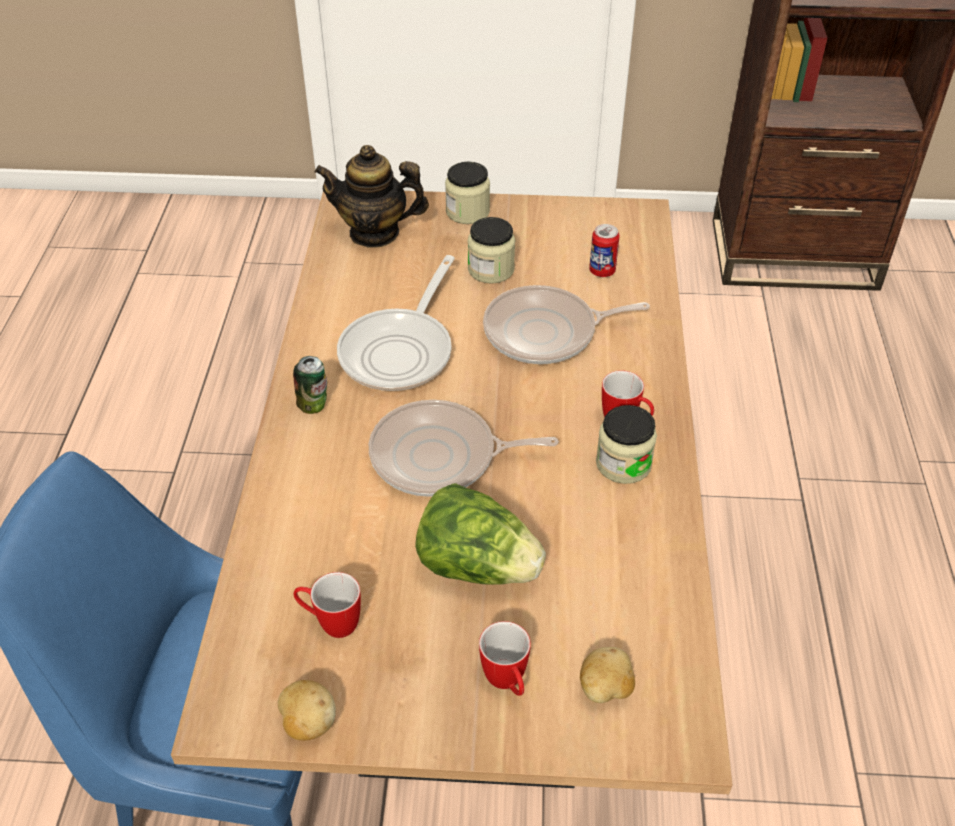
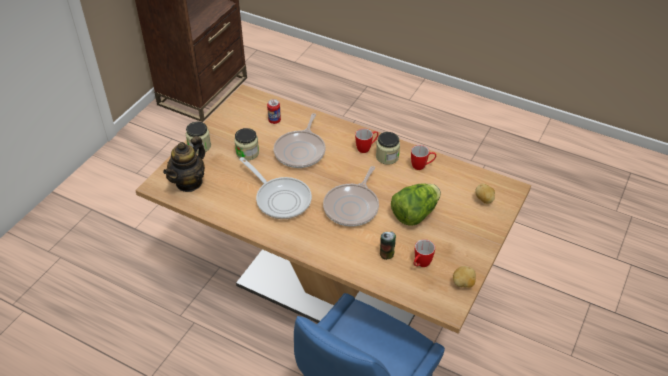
camera: 65 degrees left, 0 degrees up
(314, 405) = (296, 237): can -> can (387, 254)
(507, 683) = (471, 223): mug -> mug (422, 166)

